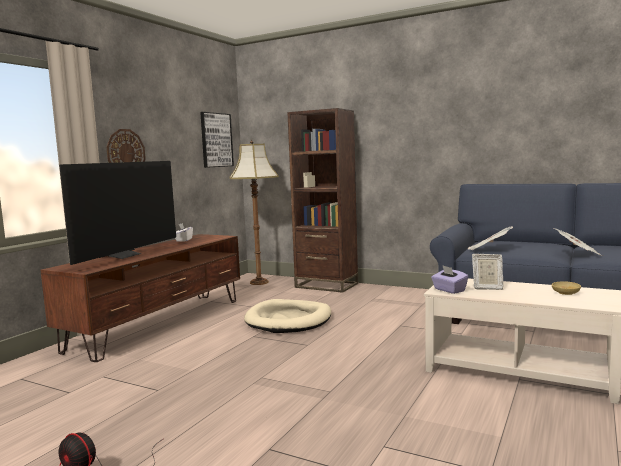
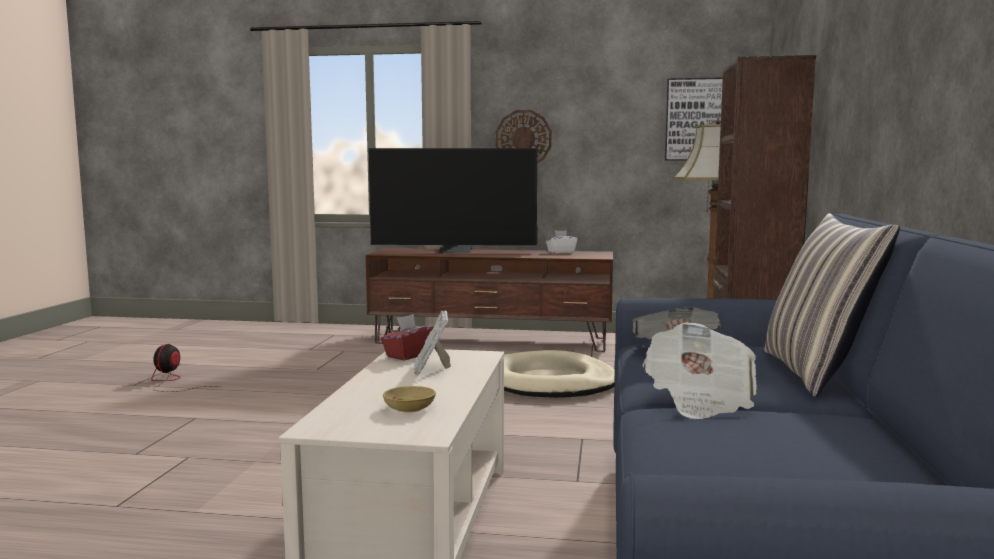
camera: 70 degrees right, 0 degrees up
(449, 290) = (409, 355): purple tissue box -> red tissue box
(531, 242) = (817, 373): none -> pillow

